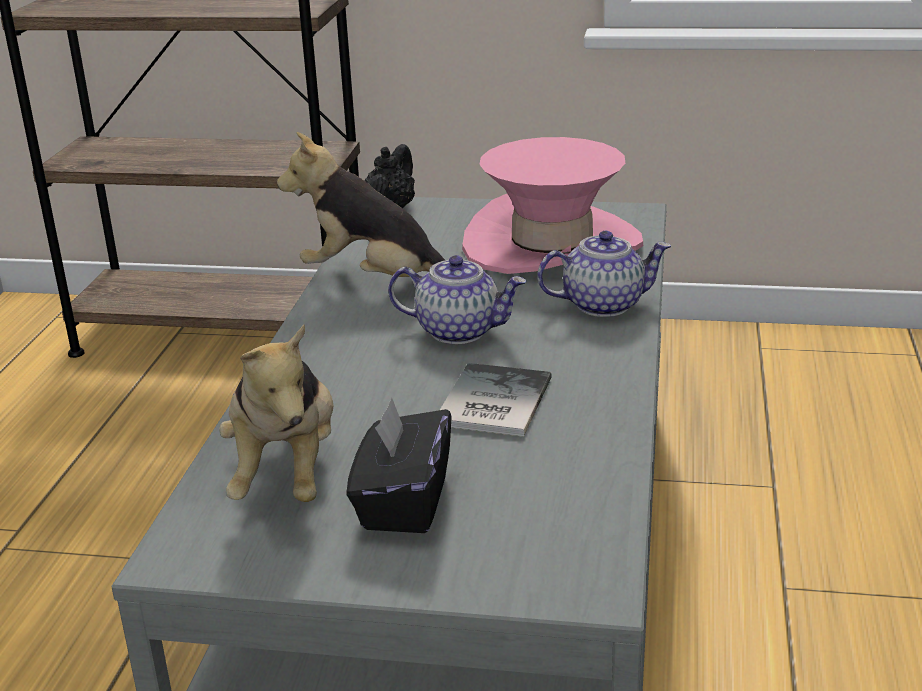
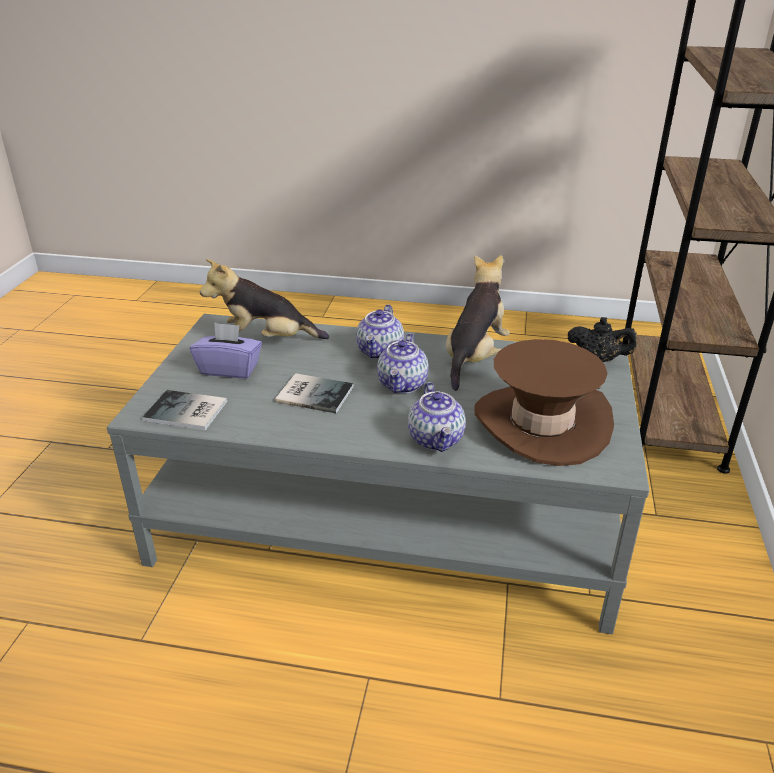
camera: 90 degrees right, 5 degrees up
(349, 353) = (380, 352): none -> teapot
(403, 502) = (229, 369): black tissue box -> purple tissue box
(552, 245) = (541, 424): pink hat -> brown hat
(573, 528) = (187, 412): none -> book

